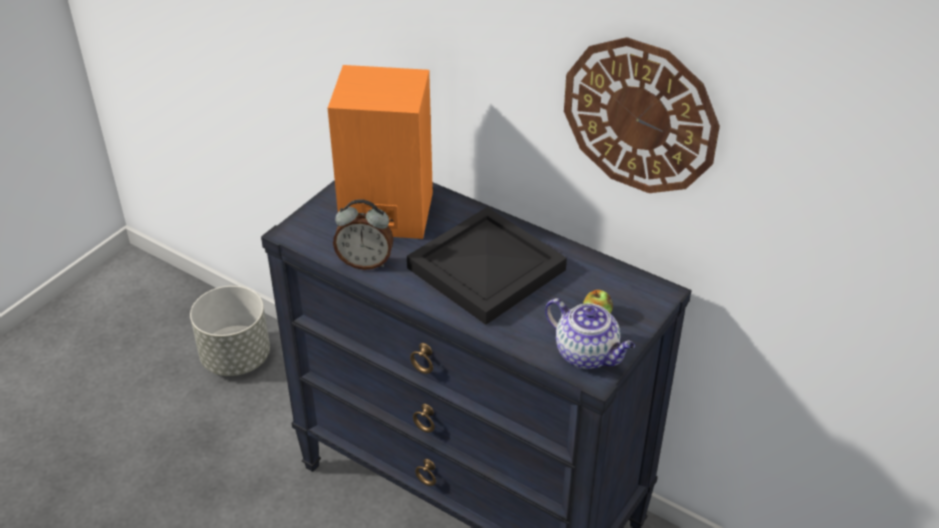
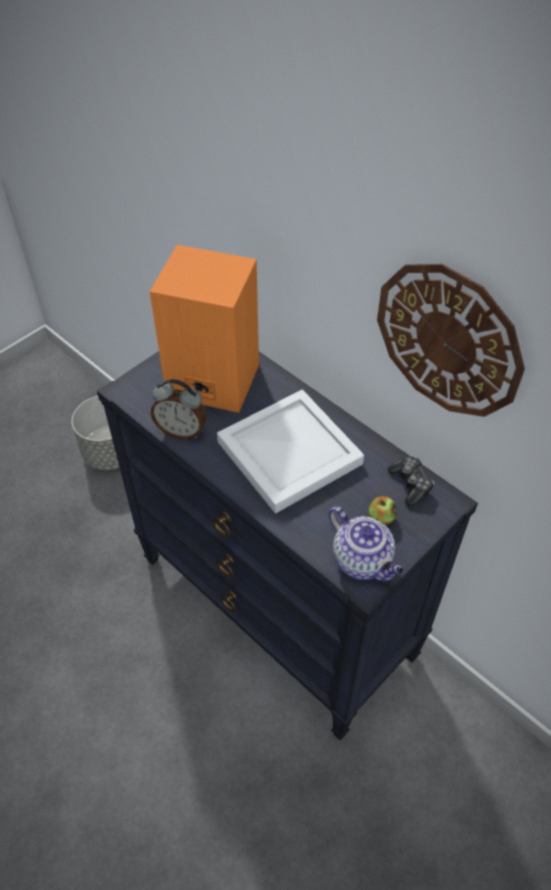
camera: 10 degrees right, 10 degrees up
(486, 270) = (289, 455): black tray -> white tray
(619, 282) = (410, 484): none -> game controller

